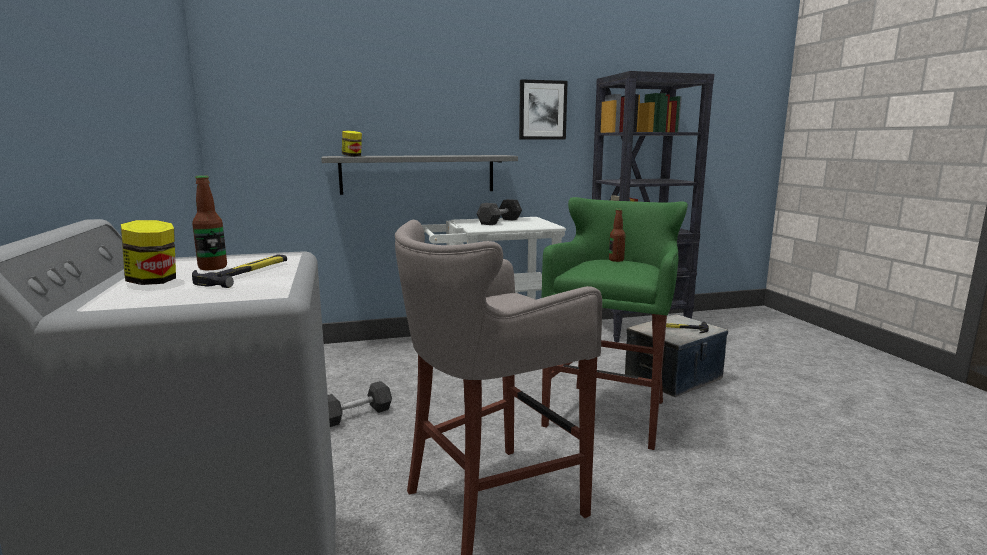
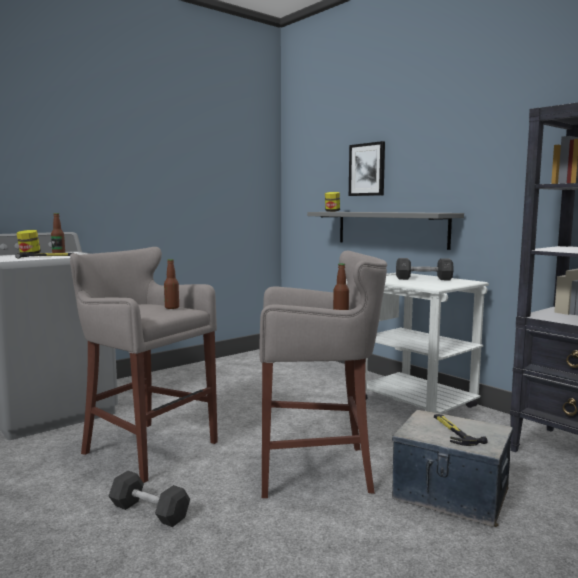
camera: 65 degrees right, 5 degrees down
(356, 415) = (229, 391): grey dumbbell -> grey dumbbell (149, 512)
(504, 298) = (172, 307): none -> bottle
(542, 110) = (505, 163): picture -> picture (367, 169)
(608, 412) = (318, 469): green stool -> grey stool

